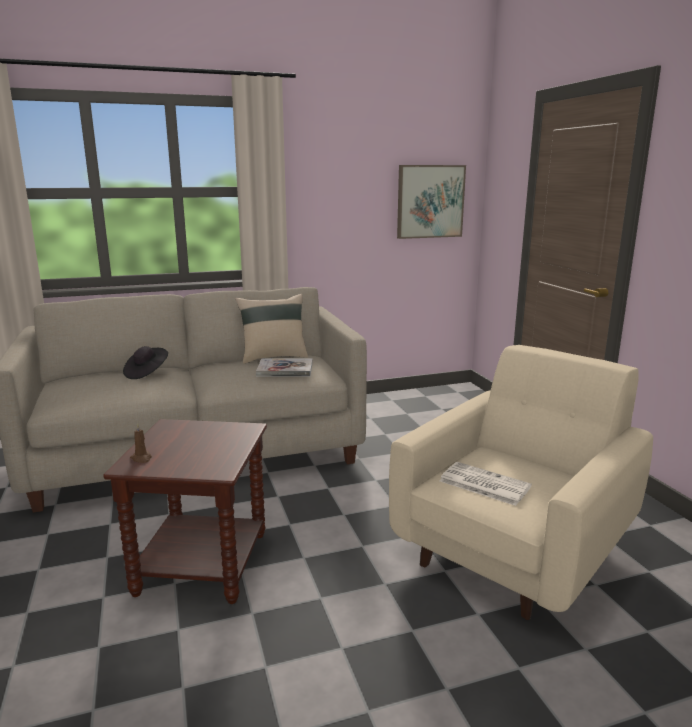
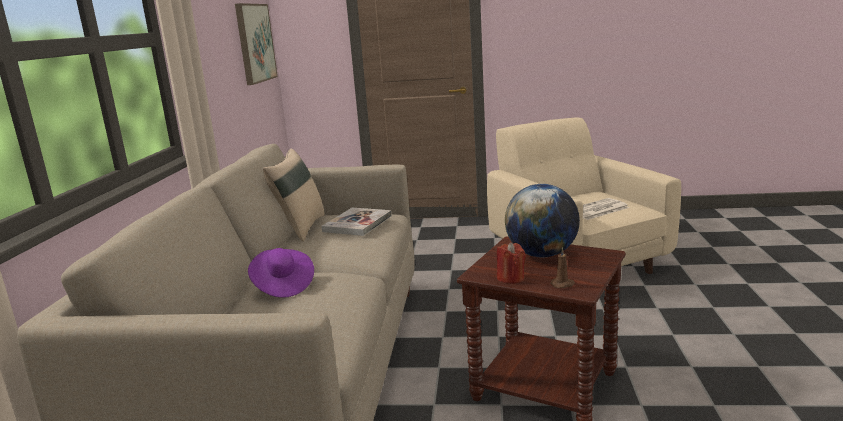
camera: 65 degrees left, 0 degrees up
(146, 373) = (282, 286): black hat -> purple hat
(157, 437) = (511, 278): none -> red candle
(216, 443) = (542, 254): none -> globe

